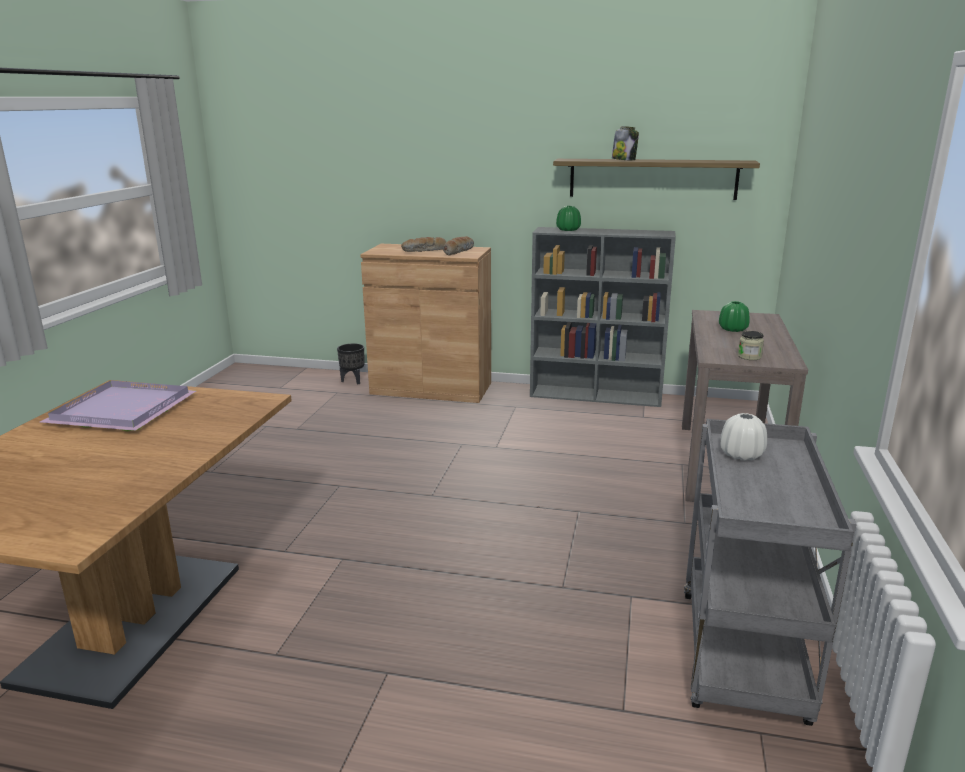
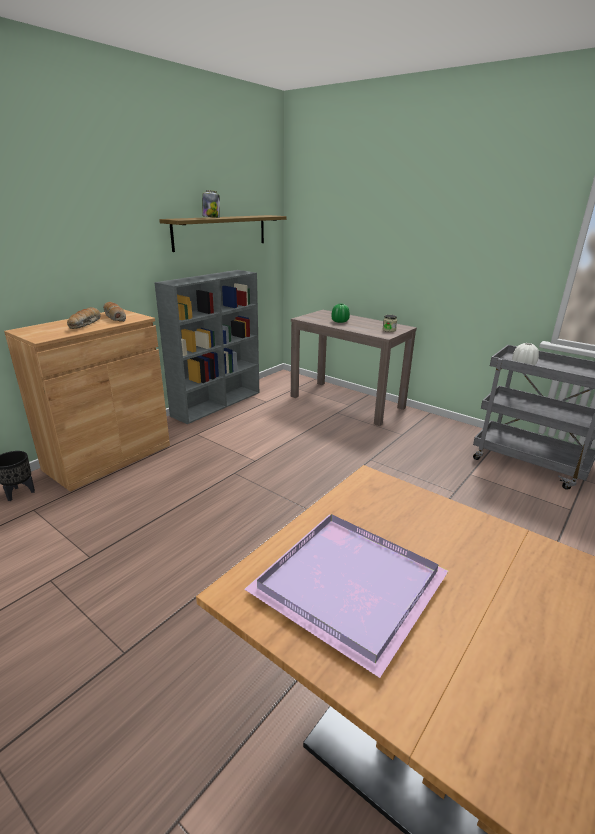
camera: 65 degrees left, 5 degrees up
(568, 230) = (186, 280): green vase -> none

